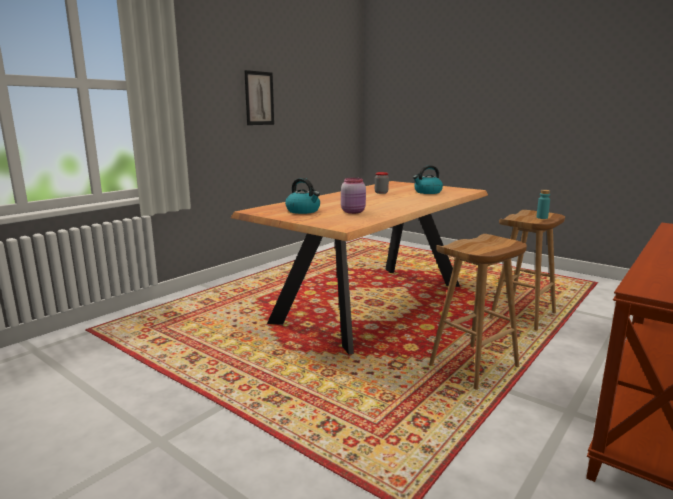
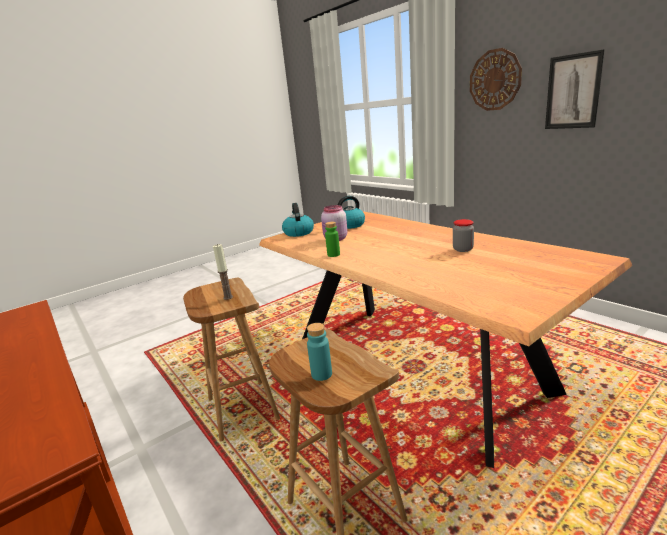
camera: 105 degrees right, 5 degrees up
(205, 79) = (495, 80): none -> wall clock
(399, 210) = (333, 254): none -> green bottle
(427, 192) = (474, 275): kettle -> kettle (298, 232)
(481, 242) = (228, 297): none -> candle

